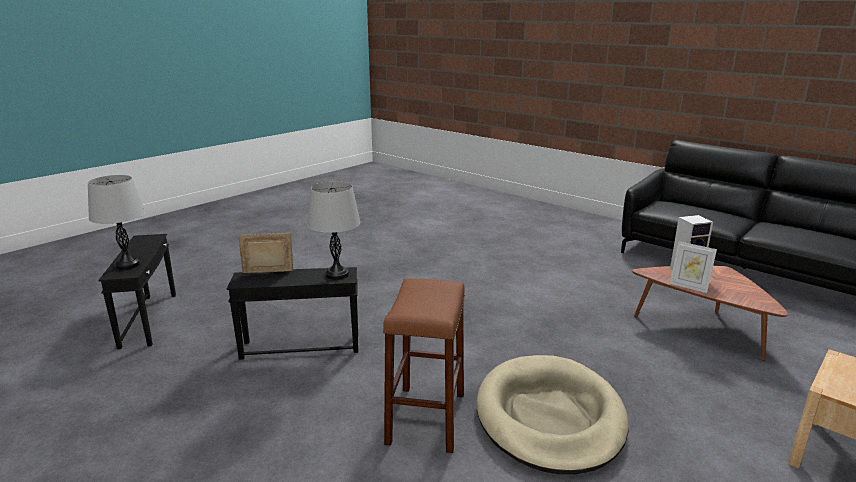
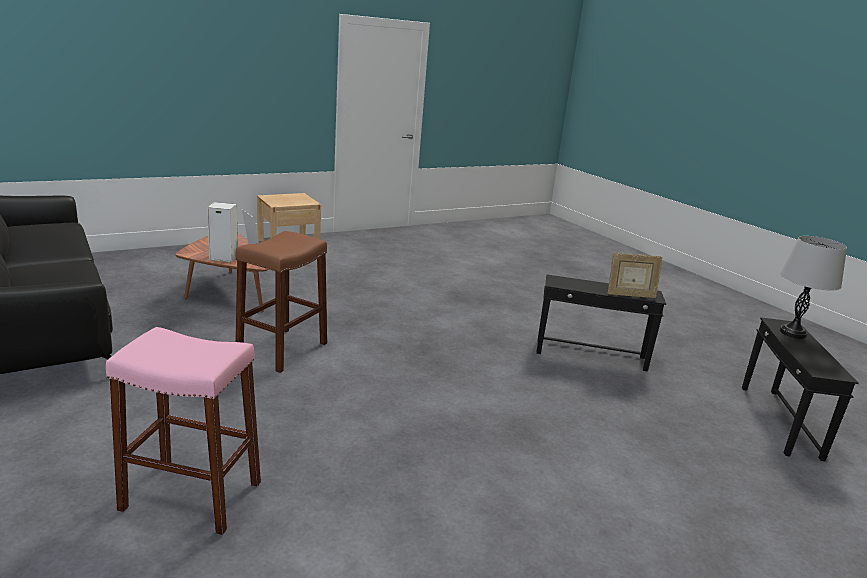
camera: 165 degrees left, 0 degrees up
(337, 274) = (564, 282): grey table lamp -> none
(426, 418) = (496, 297): brown stool -> brown stool (282, 349)
(502, 227) = (191, 496): none -> pink stool
(550, 417) = (419, 282): beige dog bed -> none

